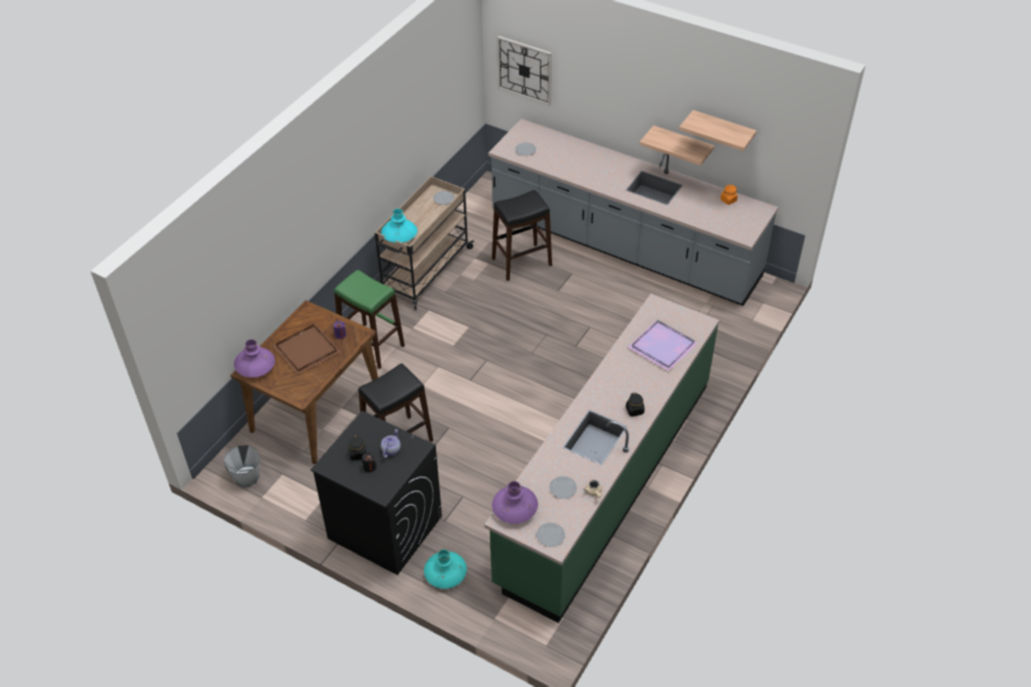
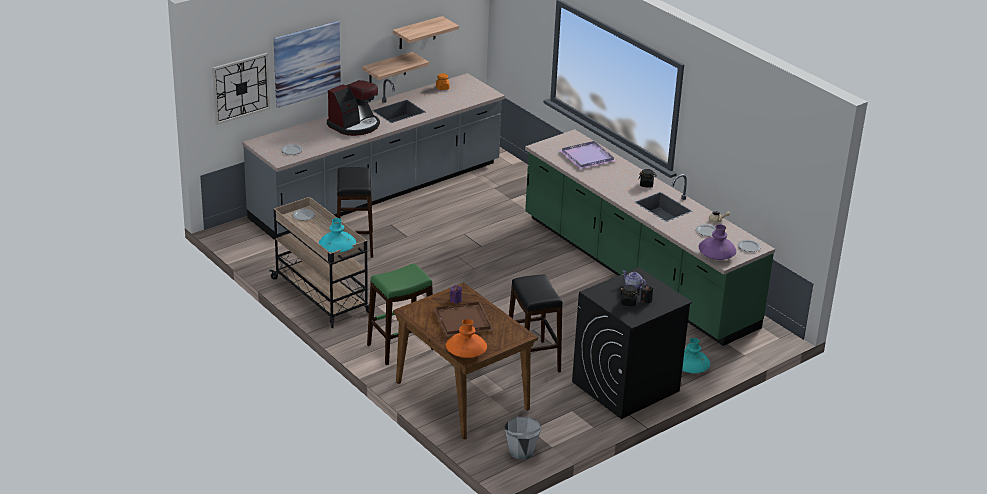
camera: 70 degrees left, 15 degrees down
(255, 367) = (466, 352): purple vase -> orange vase
(593, 87) = (307, 63): none -> picture
(602, 170) = (354, 125): none -> coffee machine

